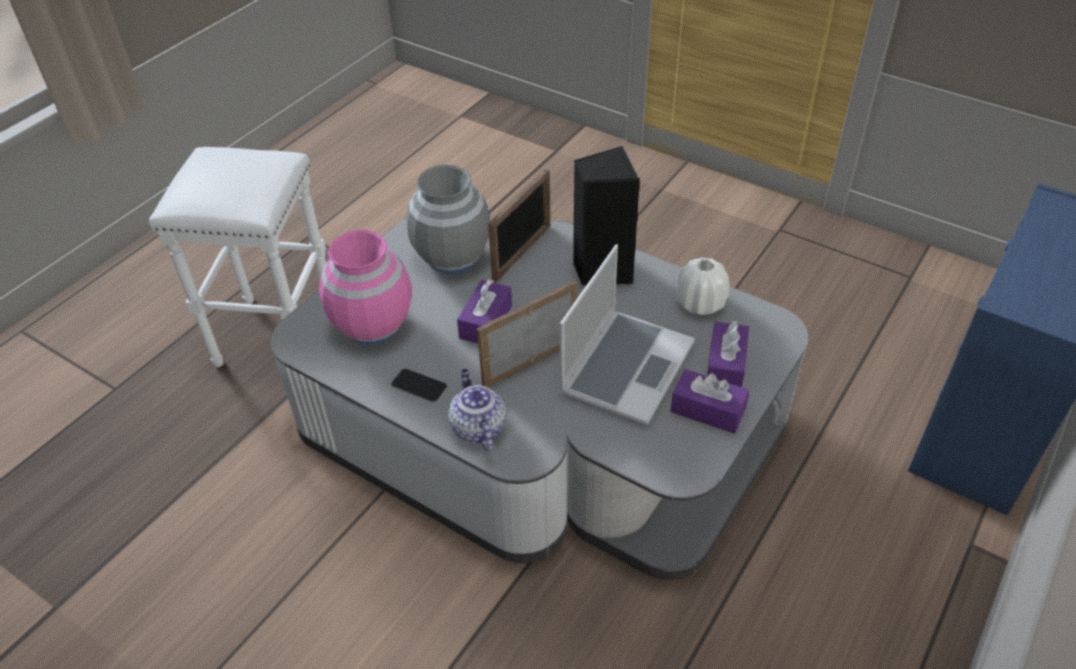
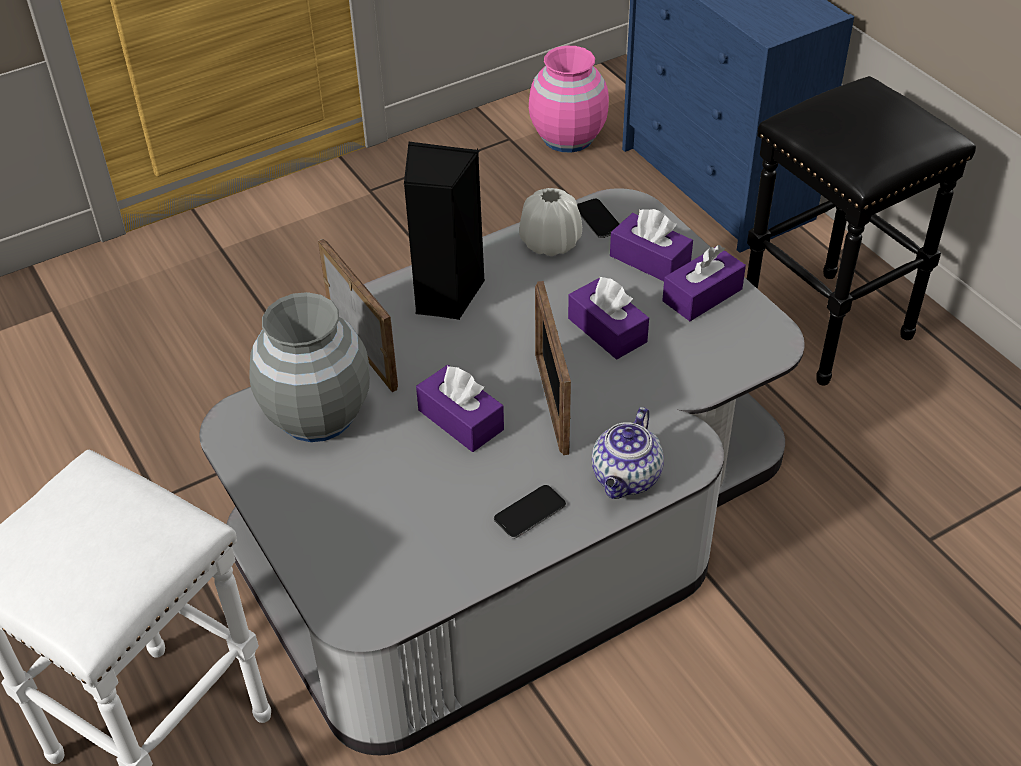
camera: 65 degrees left, 0 degrees up
(372, 324) = (388, 529): pink vase -> pink vase (568, 138)
(477, 427) = (626, 479): teapot -> teapot turned 75 degrees counterclockwise
(626, 366) = (607, 330): laptop -> purple tissue box
(750, 320) = (598, 219): none -> phone
(869, 564) = (826, 323): none -> black stool

